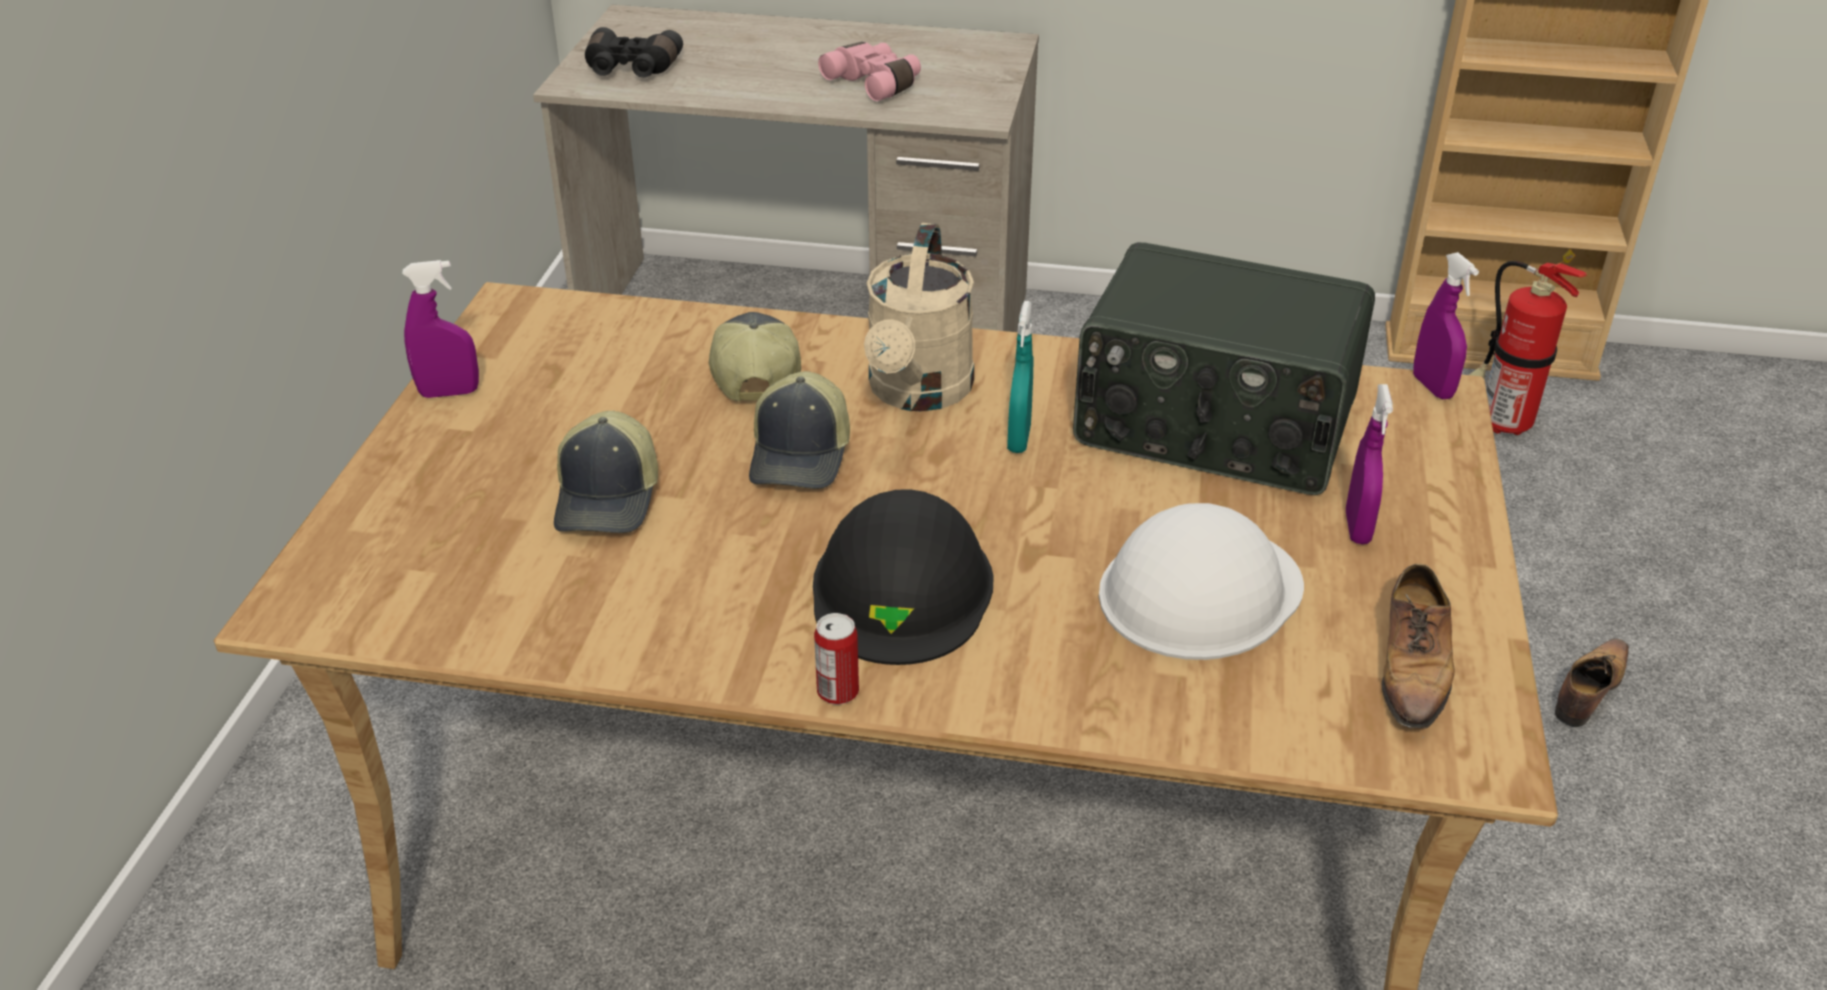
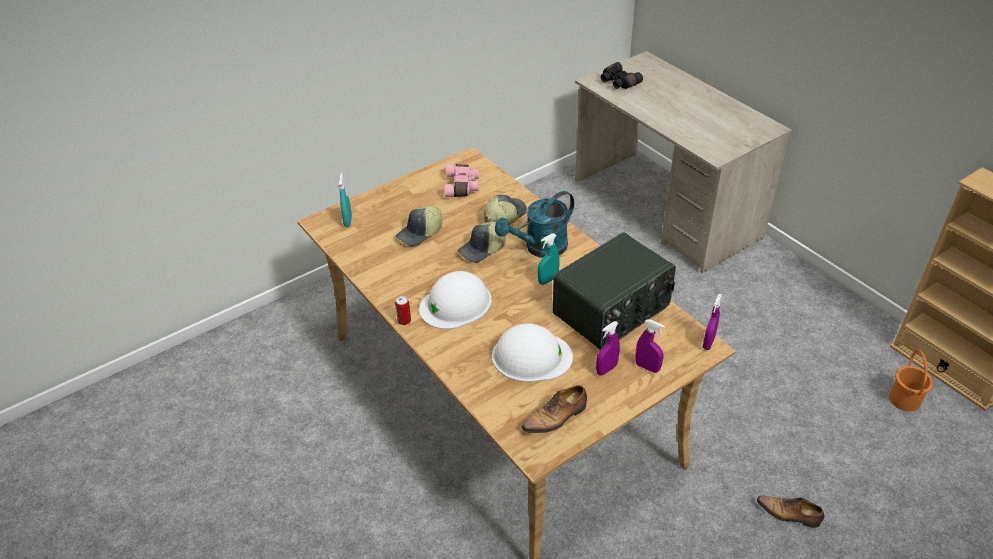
camera: 45 degrees right, 5 degrees up
(376, 567) = (348, 221): none -> turquoise spray bottle
(449, 393) = (421, 179): purple spray bottle -> purple spray bottle (647, 367)
(876, 83) = (696, 125): pink binoculars -> pink binoculars (463, 186)
(902, 588) = (456, 304): black hard hat -> white hard hat
(917, 393) = (540, 248): beige watering can -> turquoise watering can
(1214, 426) = (612, 311): radio -> radio turned 105 degrees counterclockwise
(1499, 423) = (905, 399): fire extinguisher -> orange bucket
(1588, 691) = (789, 514): shoe -> shoe turned 150 degrees counterclockwise

